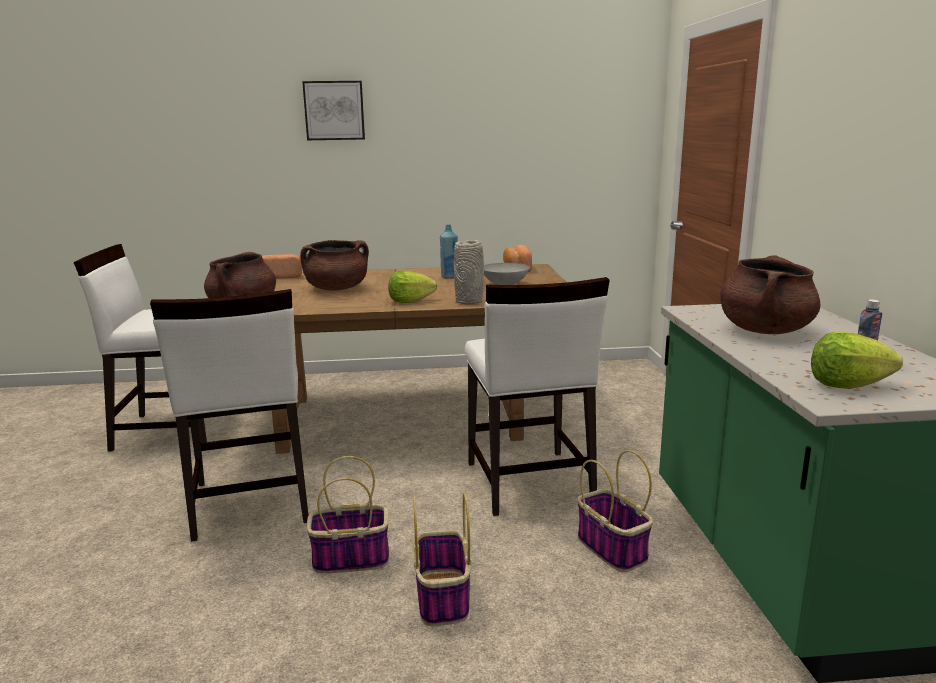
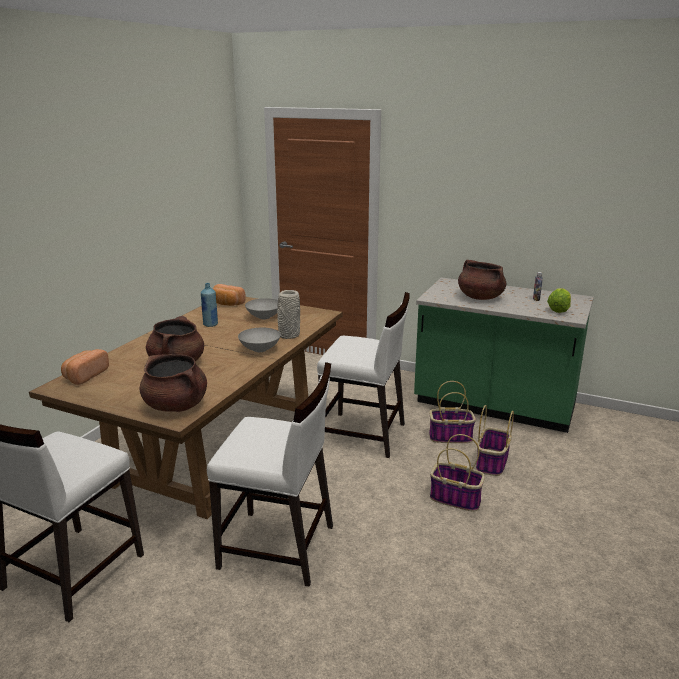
camera: 60 degrees left, 5 degrees up
(334, 110) = (45, 197): picture -> none
(349, 559) = (393, 520): basket -> basket (492, 463)
(410, 301) = (259, 349): lettuce -> grey bowl

